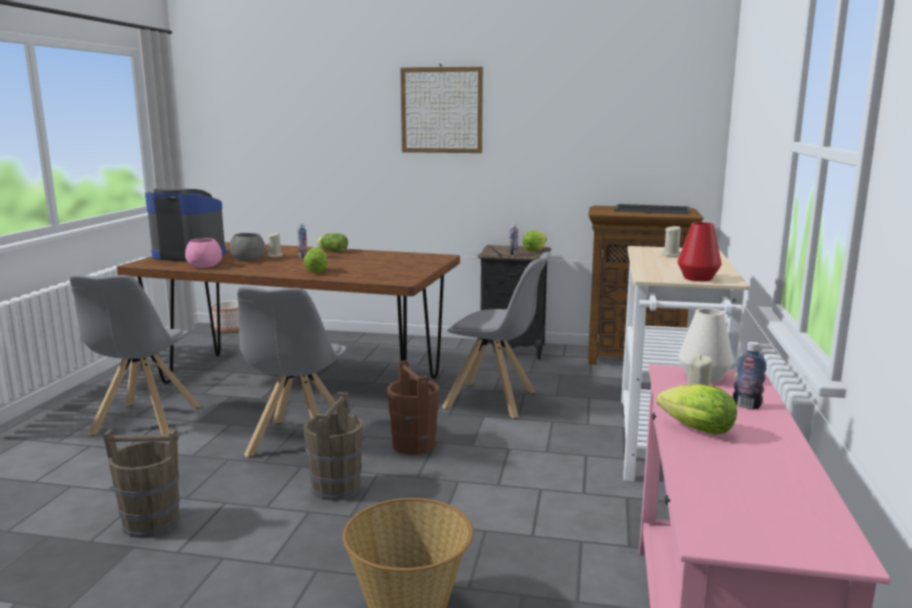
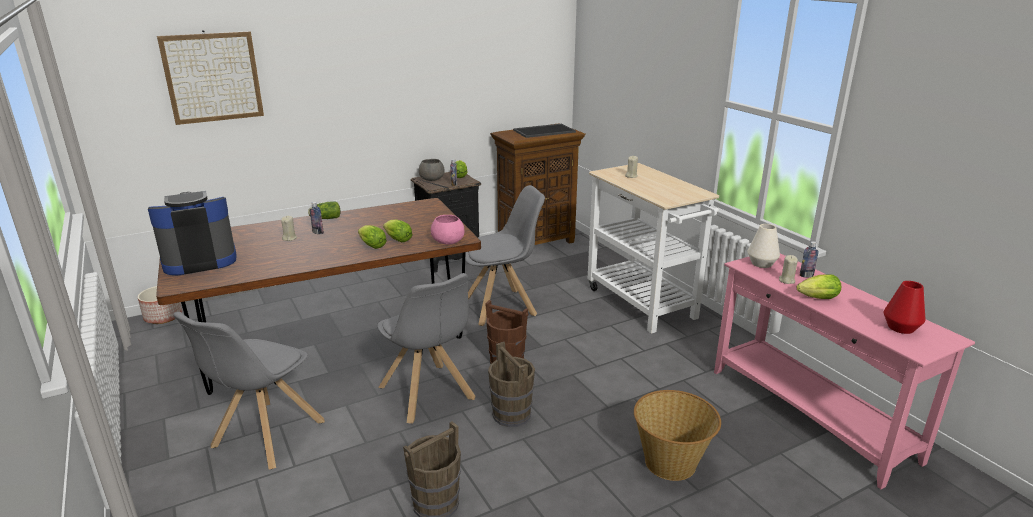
camera: 40 degrees left, 10 degrees up
(144, 422) = (265, 437): grey chair -> grey chair turned 60 degrees clockwise
(204, 266) = (254, 269): pink bowl -> pink bowl (448, 241)
(247, 259) = (274, 249): grey bowl -> grey bowl (431, 179)
(346, 271) = (396, 239): none -> lettuce
(441, 108) = (361, 62): picture -> picture (212, 76)
(697, 278) = (687, 195): red vase -> red vase (900, 328)

